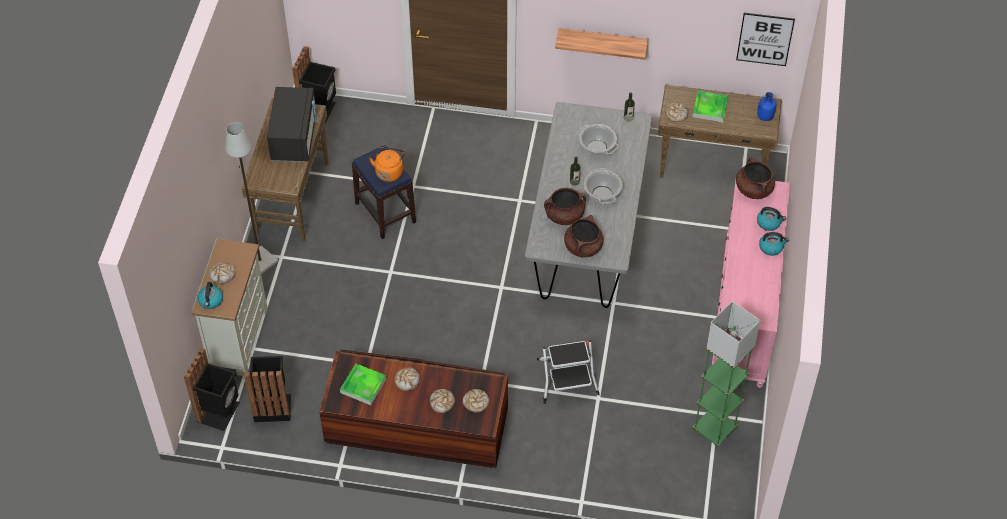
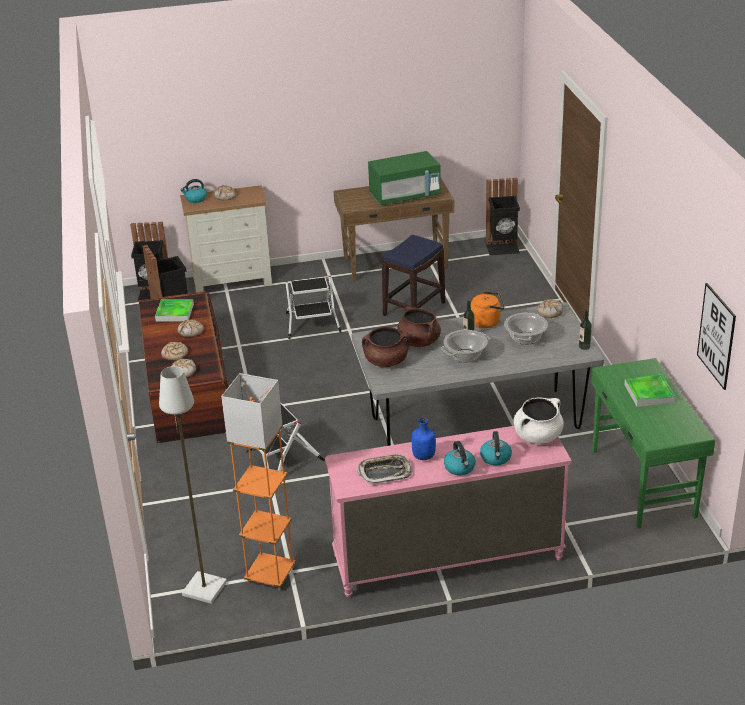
camera: 70 degrees right, 20 degrees down
(260, 262) = (317, 269): grey floor lamp -> grey floor lamp (203, 589)
(294, 137) = (405, 196): black microwave -> green microwave
(361, 296) = (311, 323): none -> step ladder
(389, 171) = (411, 252): orange kettle -> orange kettle (487, 322)
(602, 42) = (634, 272): shelf -> none
(676, 114) = (618, 374): bread -> bread (550, 312)
(713, 165) = (643, 484): brown console table -> green console table
(714, 429) = (270, 574): green floor lamp -> orange floor lamp
(753, 189) = (538, 436): brown cooking pot -> white cooking pot
(757, 293) = (385, 472): none -> tray
(764, 117) = (673, 433): blue bottle -> blue bottle (423, 456)

